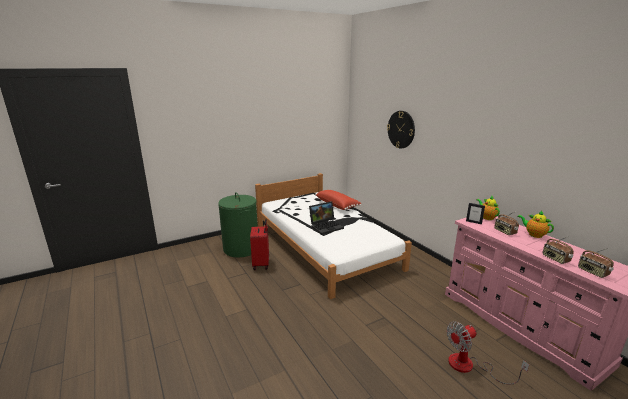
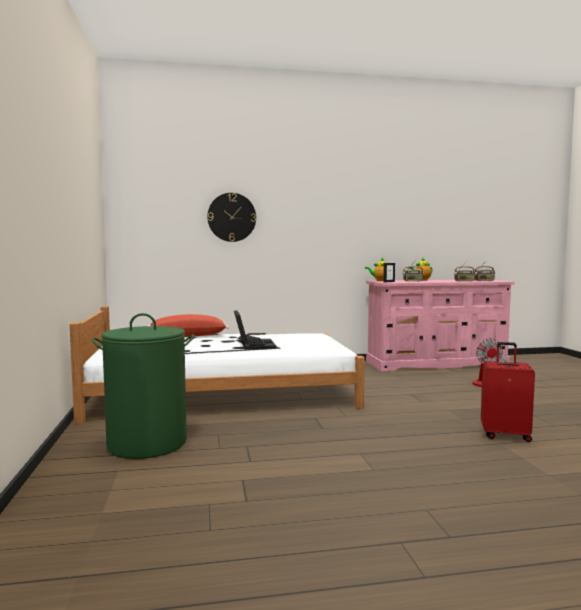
camera: 70 degrees left, 15 degrees down
(261, 264) = (229, 433): red suitcase -> red suitcase (505, 435)

